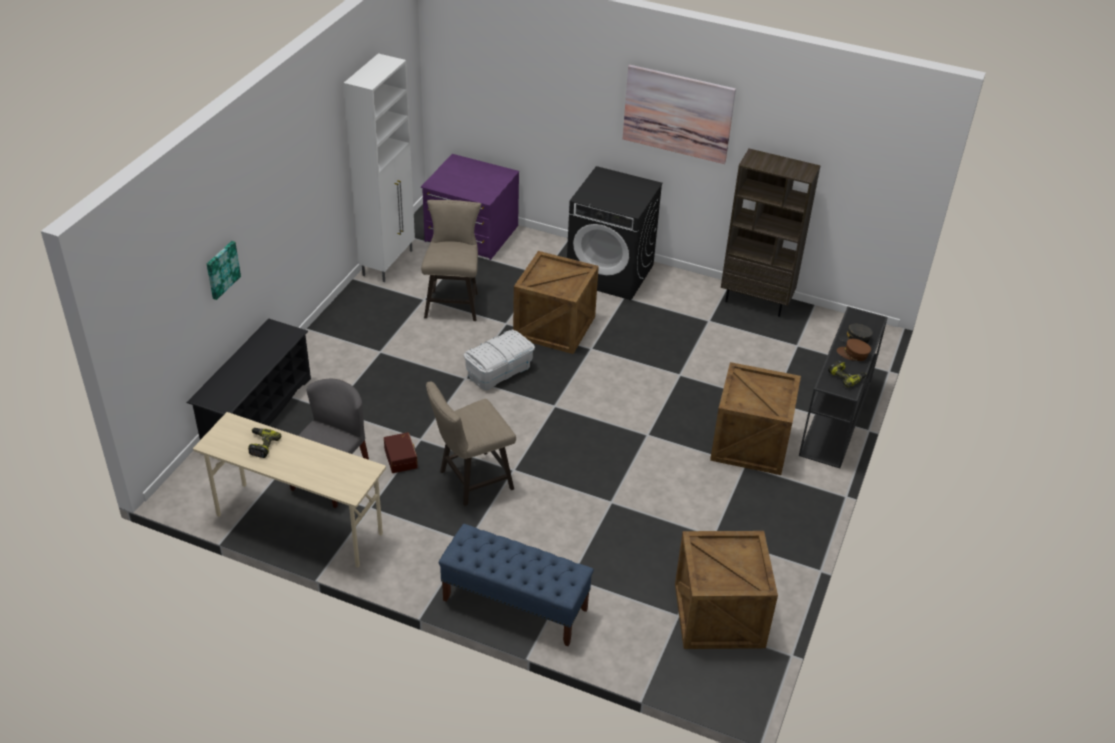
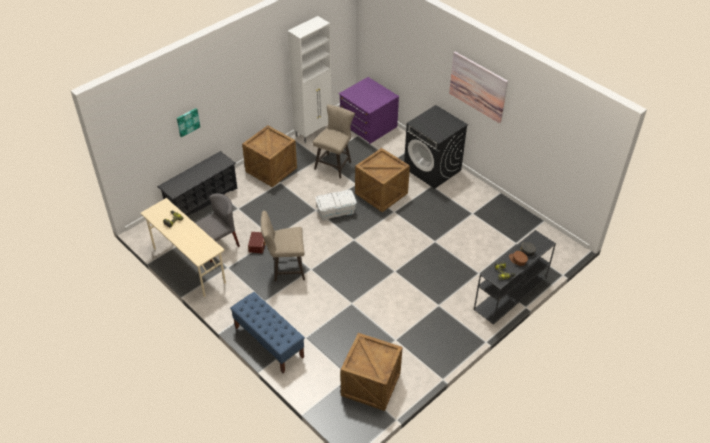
camera: 25 degrees right, 5 degrees up
(749, 442) = (449, 293): crate -> crate (271, 169)
(756, 301) = (509, 209): brown bookcase -> none

